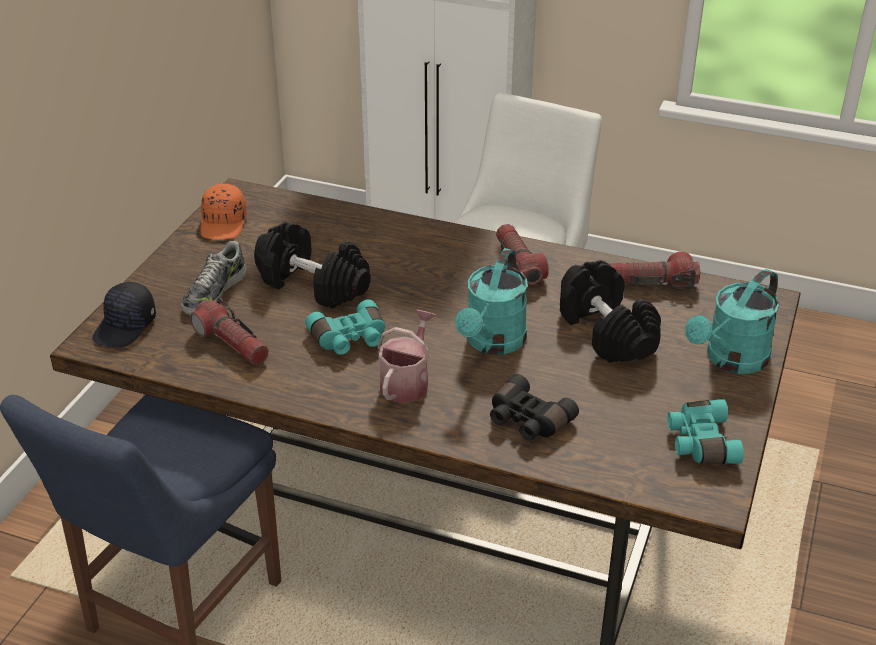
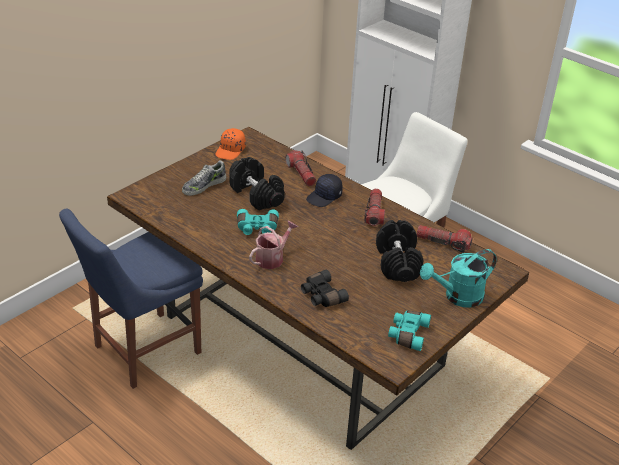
camera: 20 degrees right, 0 degrees up
(126, 327) = (150, 192): black cap -> black cap (324, 197)
(232, 343) = (196, 214): flashlight -> flashlight (301, 174)
(492, 343) = (330, 251): turquoise watering can -> none

